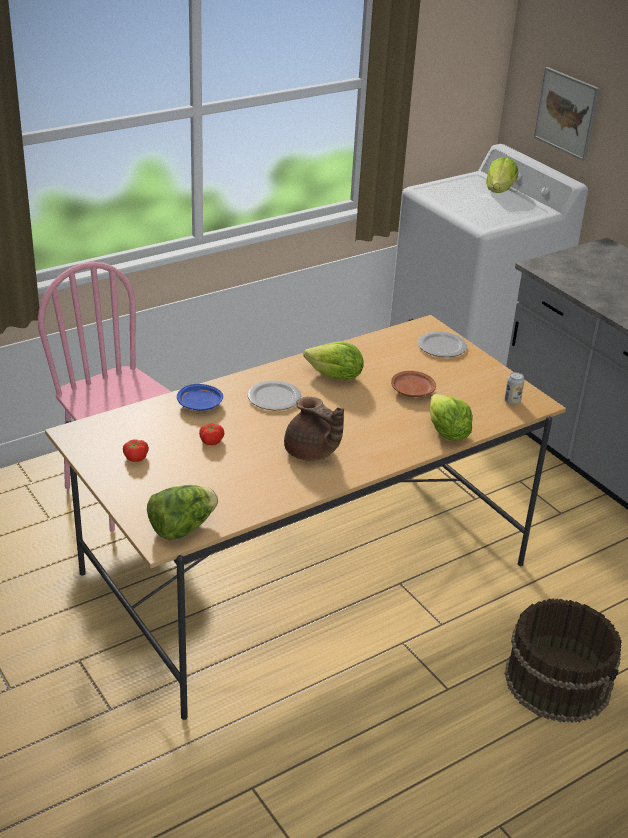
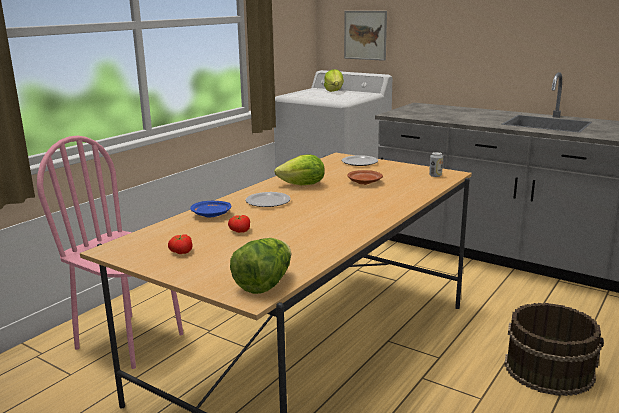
camera: 20 degrees left, 15 degrees down
(311, 453) = (327, 222): brown teapot -> none
(447, 433) = (413, 195): lettuce -> none

